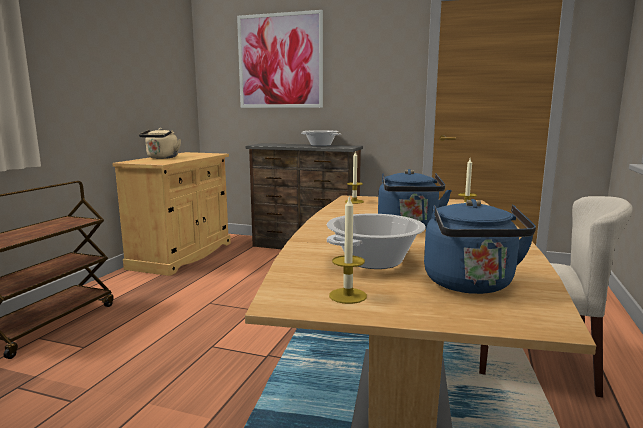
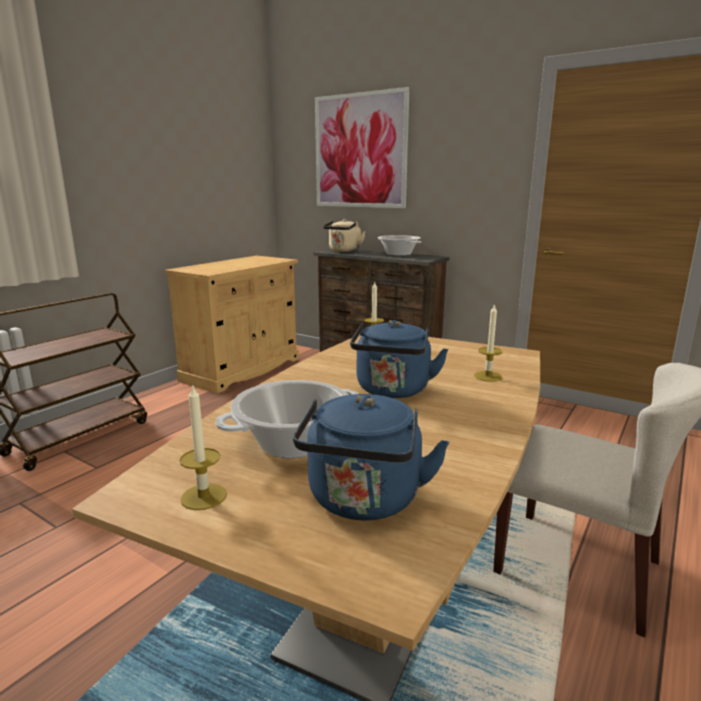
camera: 15 degrees right, 5 degrees up
(162, 158) = (220, 264): beige kettle -> beige kettle (344, 251)

